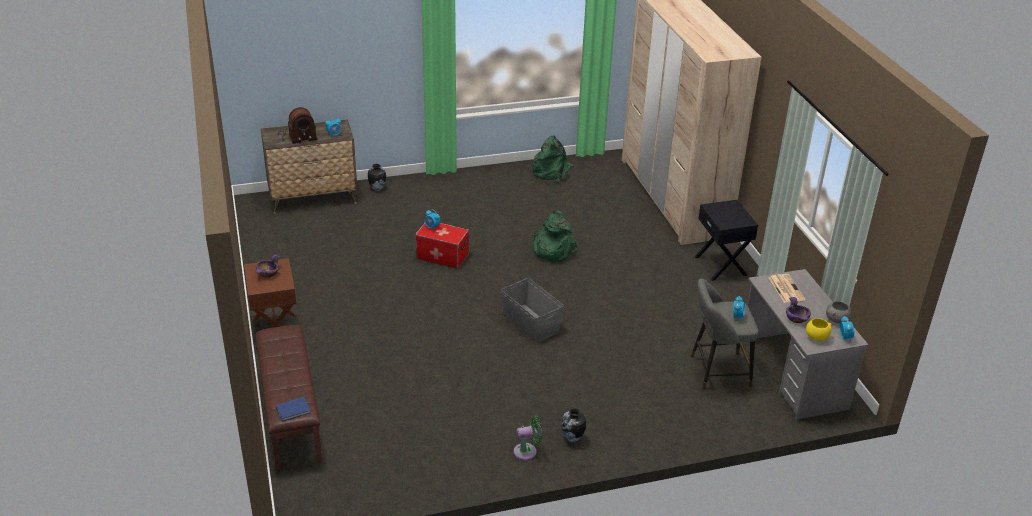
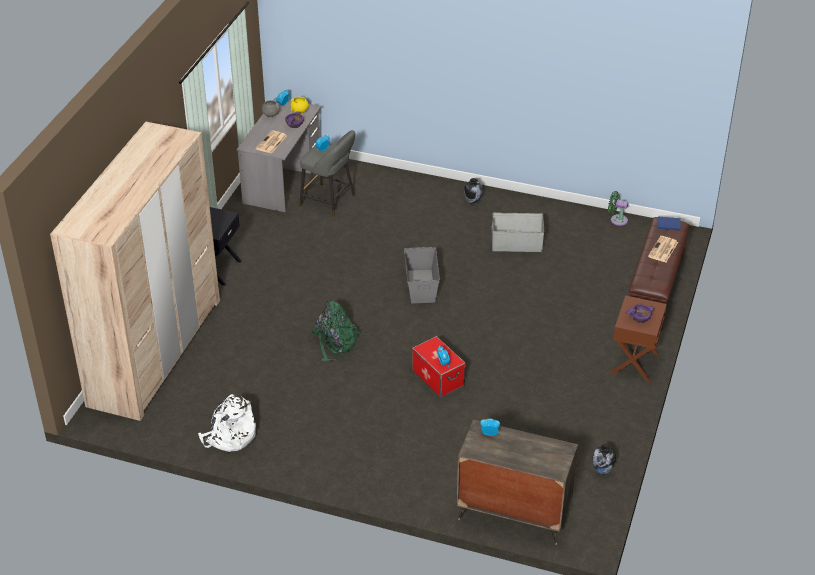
camera: 145 degrees left, 5 degrees up
(284, 374) = (663, 250): none -> newspaper
(297, 136) = (531, 449): radio -> none
(377, 189) = (434, 496): vase -> vase (602, 471)
(478, 405) = (517, 244): none -> grey storage box
(527, 451) = (509, 206): green fan -> green fan (617, 219)
(551, 171) = (230, 437): green backpack -> white backpack

